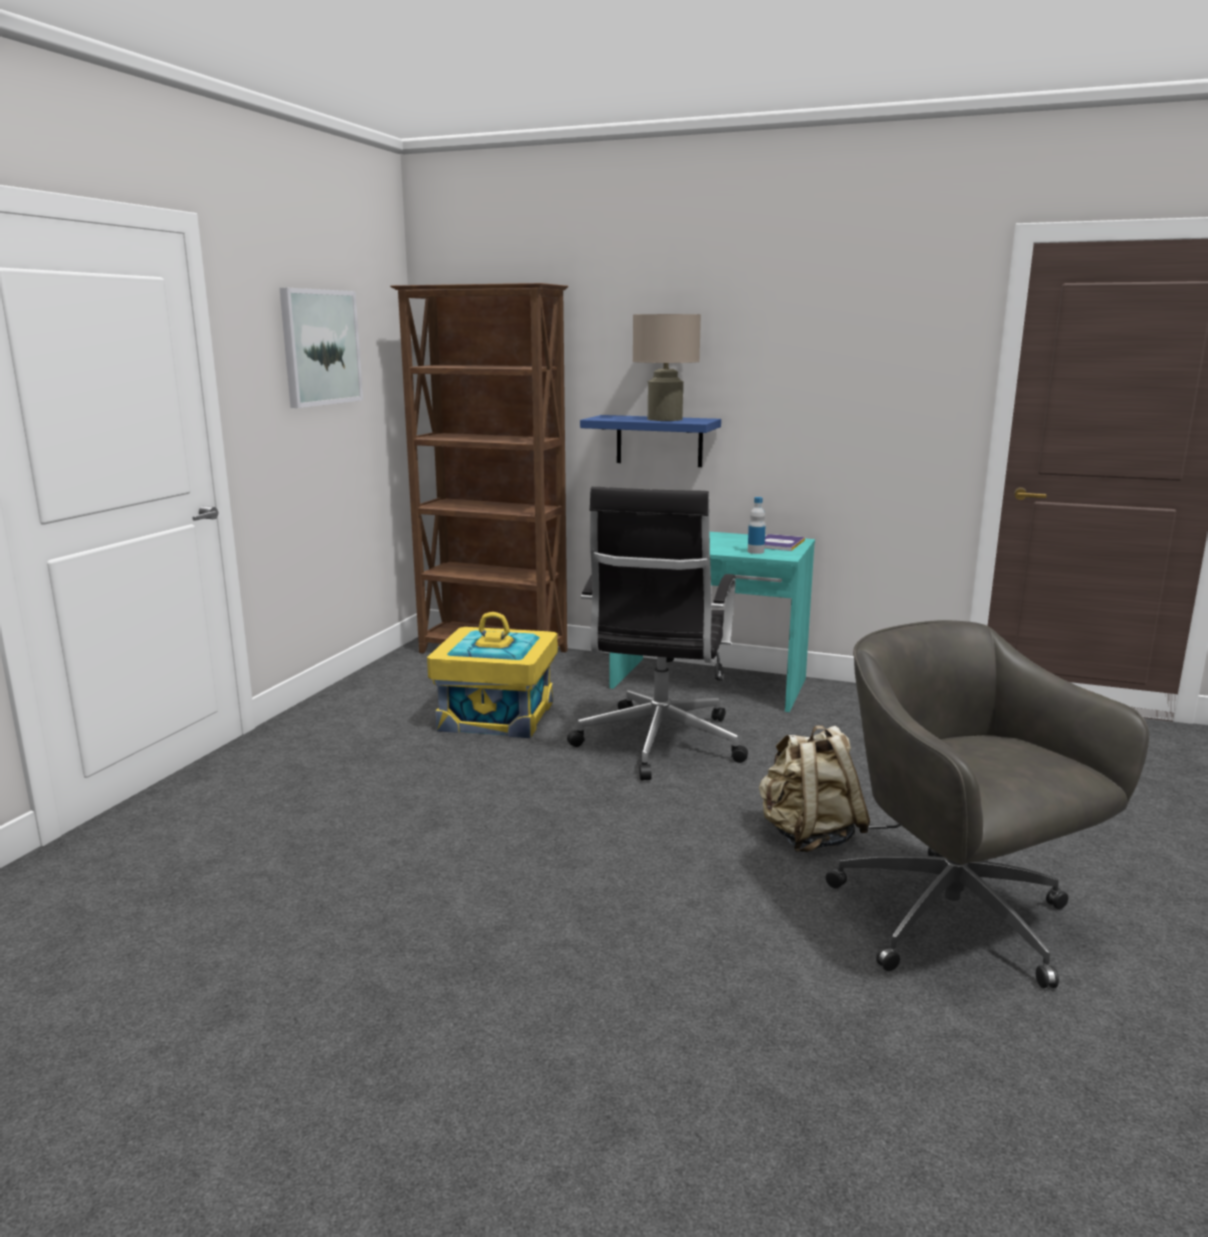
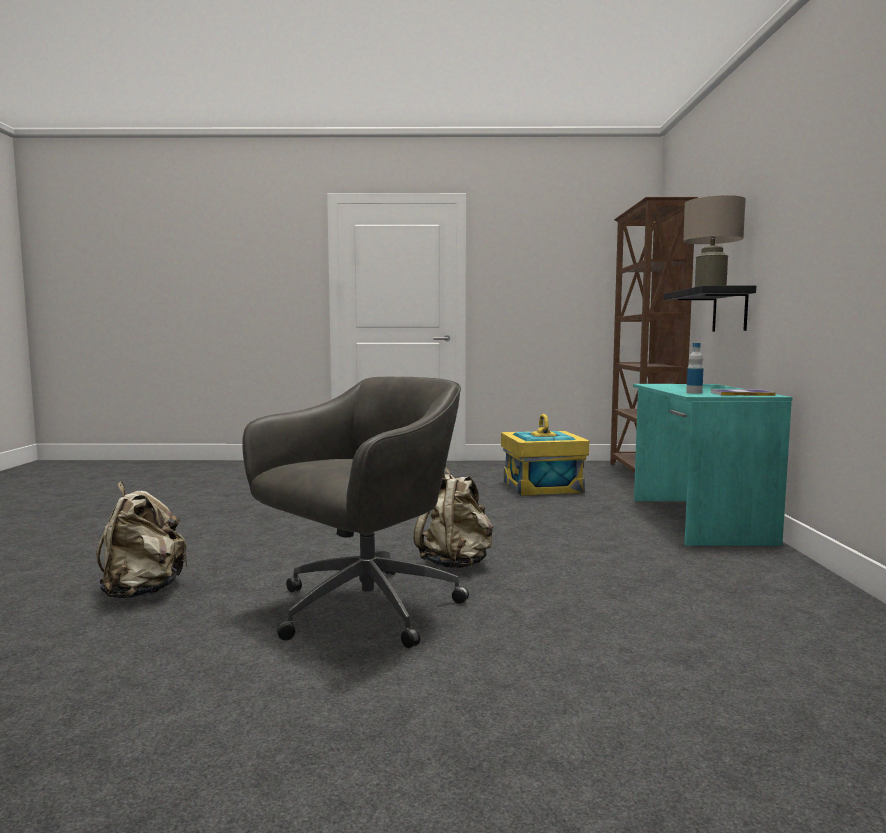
camera: 70 degrees right, 10 degrees down
(320, 347) = (555, 259): picture -> none
(658, 745) = (554, 519): black office chair -> none
(659, 441) = (730, 310): blue shelf -> black shelf
(870, 1128) = (142, 592): none -> beige backpack

